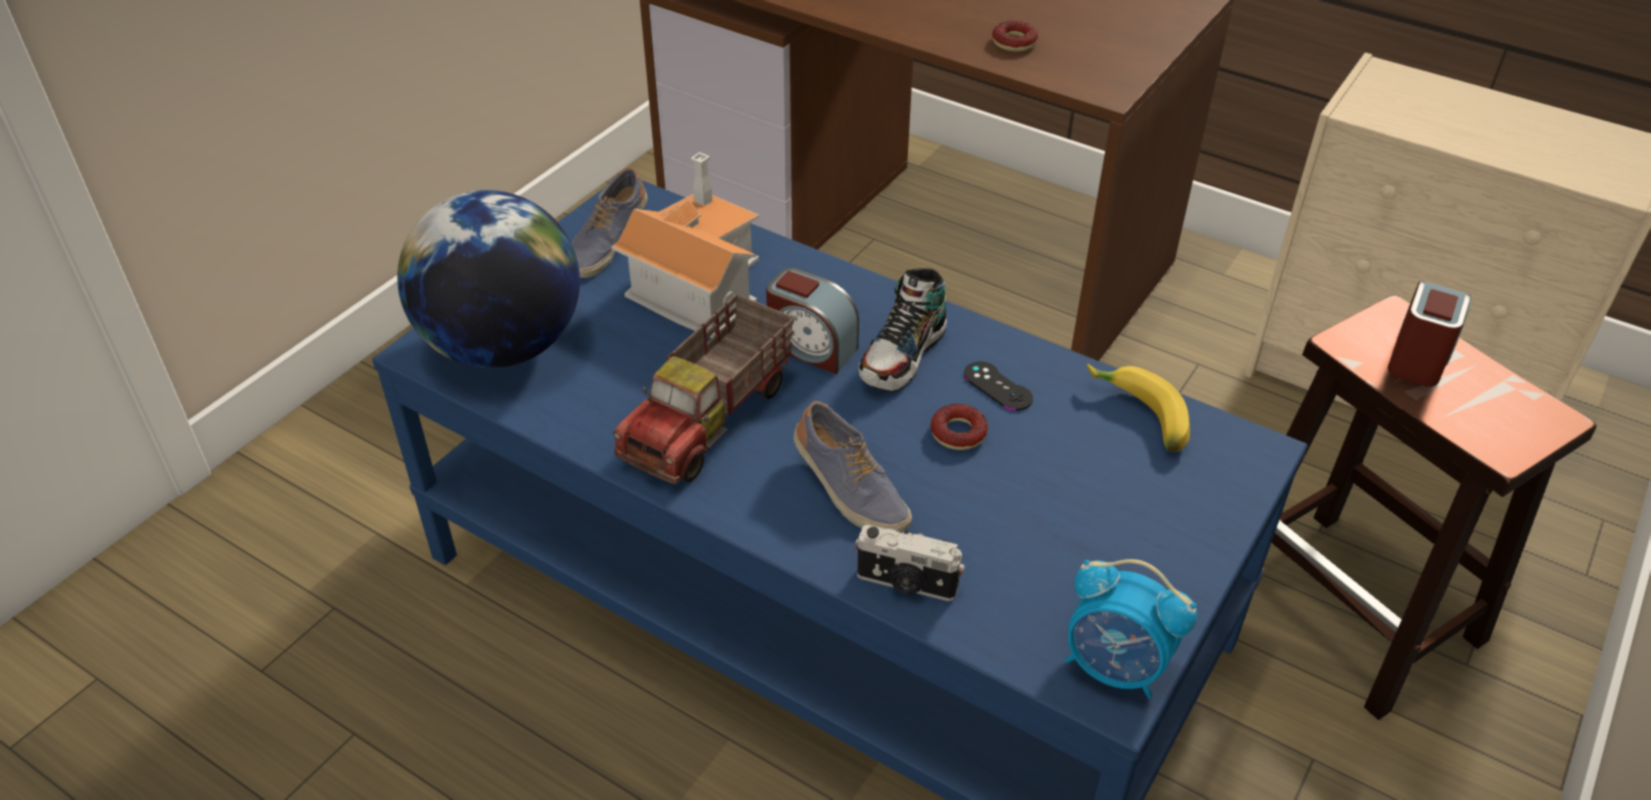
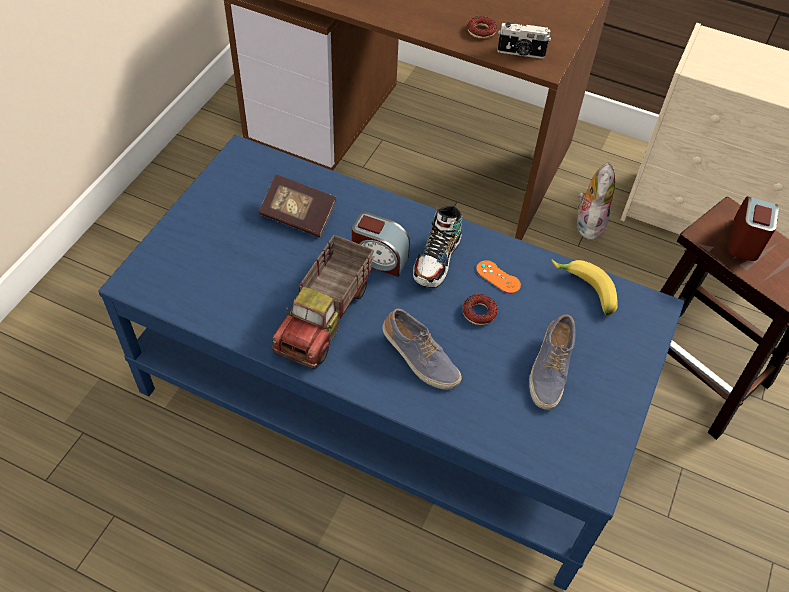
camera: 10 degrees left, 10 degrees up
(503, 346) = (183, 274): globe -> none
(606, 241) = (234, 189): shoe -> shoe (549, 369)
(696, 283) = (298, 216): toy house -> book
(906, 584) = (464, 421): camera -> camera (521, 53)
(997, 386) = (498, 277): black game controller -> orange game controller
(1115, 668) = (593, 464): alarm clock -> none
(1189, 376) = (588, 223): none -> plush toy

